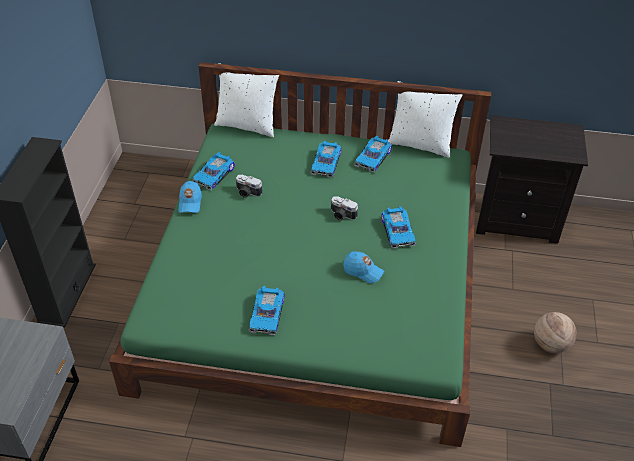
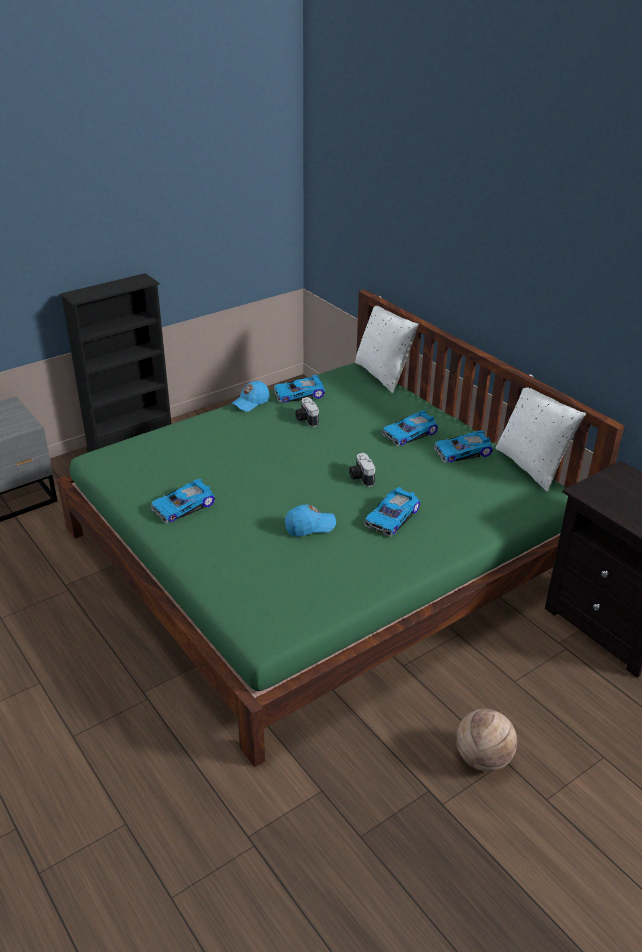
camera: 45 degrees right, 10 degrees down
(363, 271) = (310, 526): blue cap -> blue cap turned 90 degrees counterclockwise

